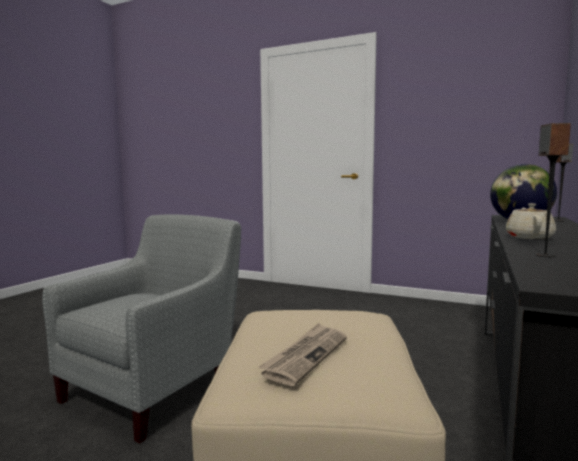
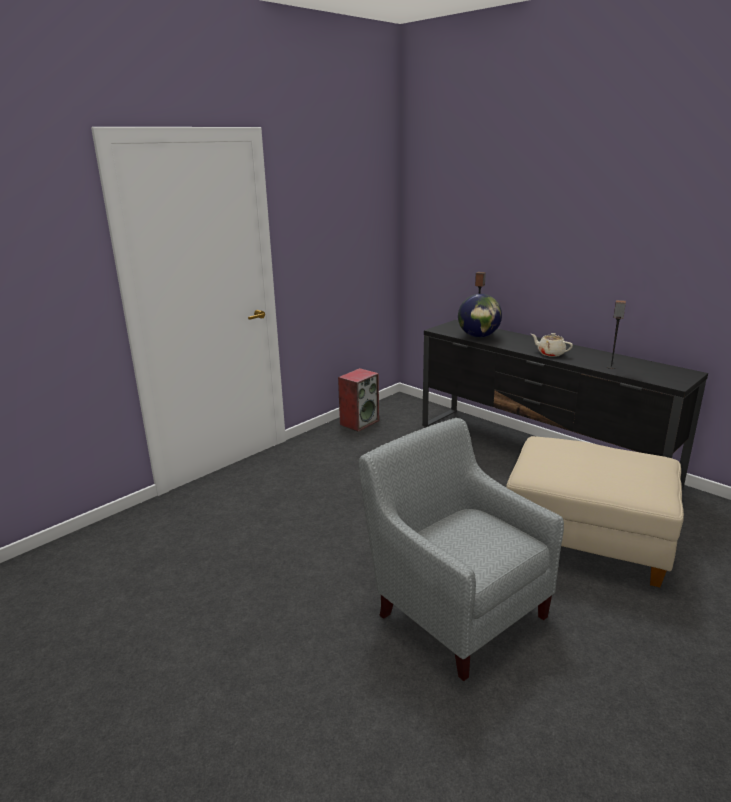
camera: 70 degrees left, 15 degrees up
(306, 355) = (626, 469): newspaper -> none
(442, 308) = (359, 422): none -> speaker

